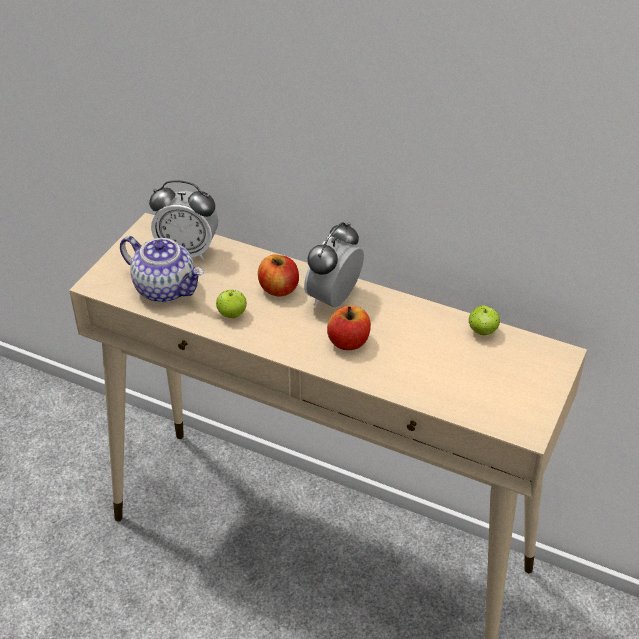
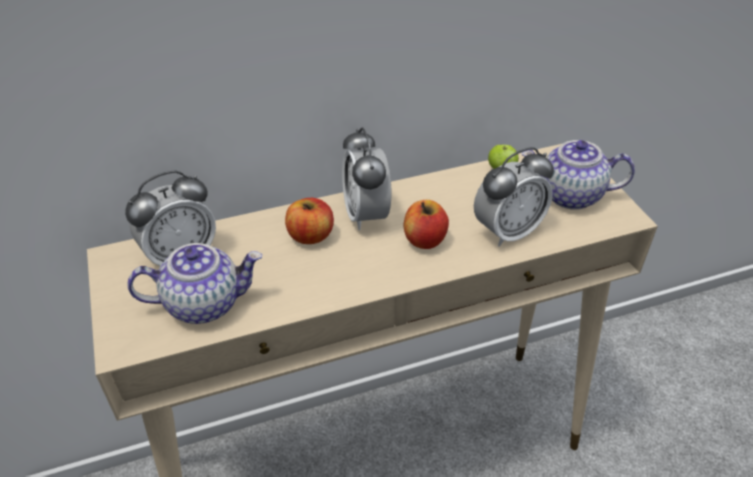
camera: 45 degrees left, 0 degrees up
(232, 314) = (299, 283): apple -> none
(415, 376) = (507, 232): none -> alarm clock
(506, 385) = (569, 196): none -> teapot

